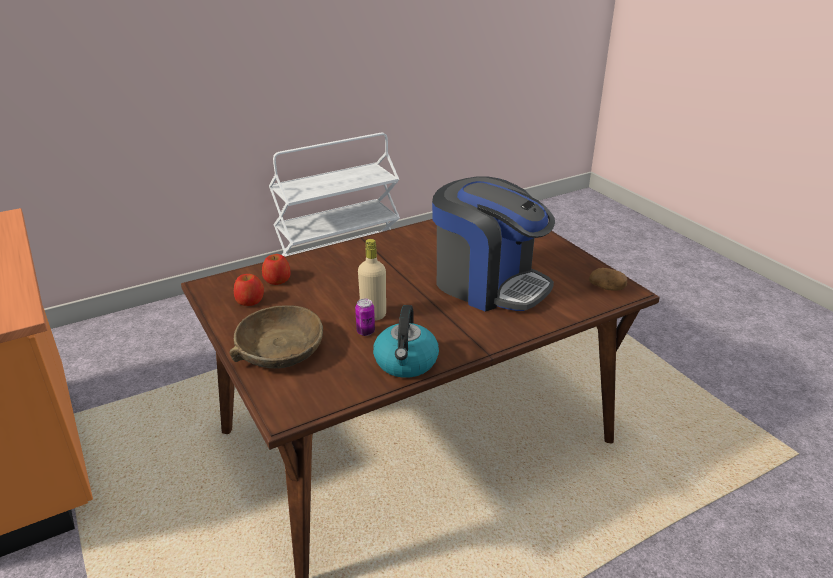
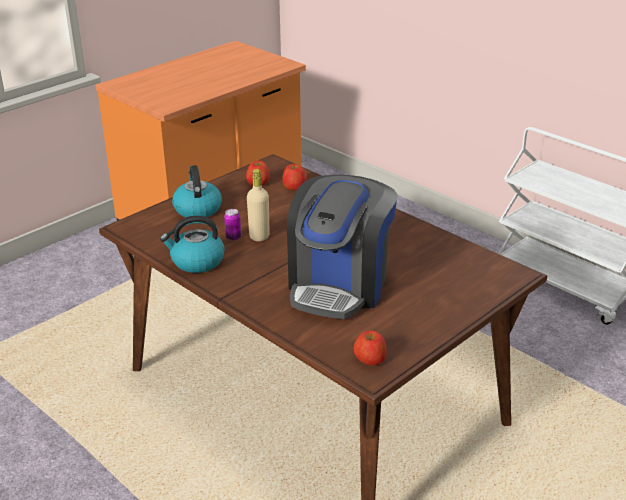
camera: 75 degrees right, 0 degrees up
(280, 350) = (197, 209): brown bowl -> kettle
(607, 288) = (370, 359): potato -> apple

